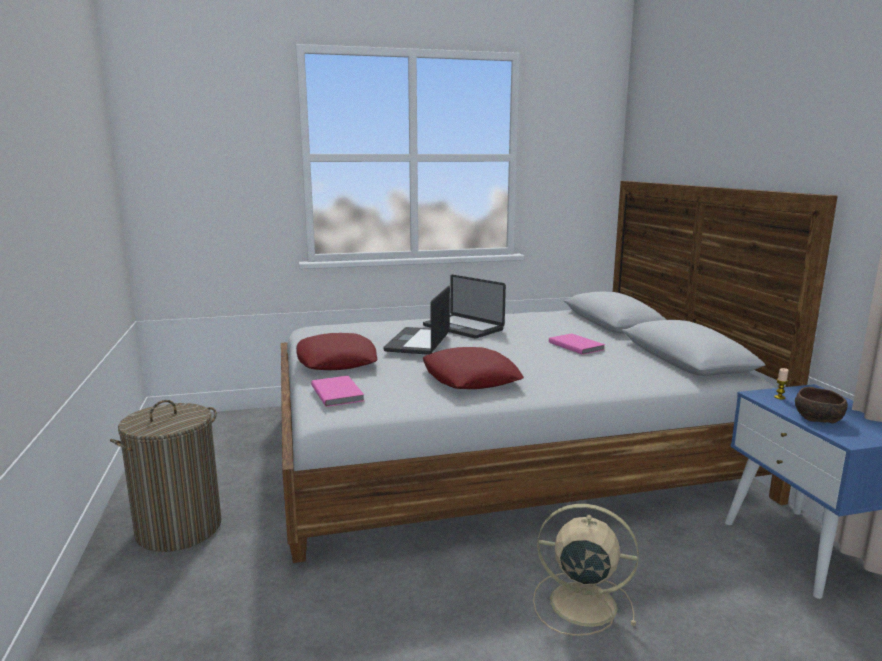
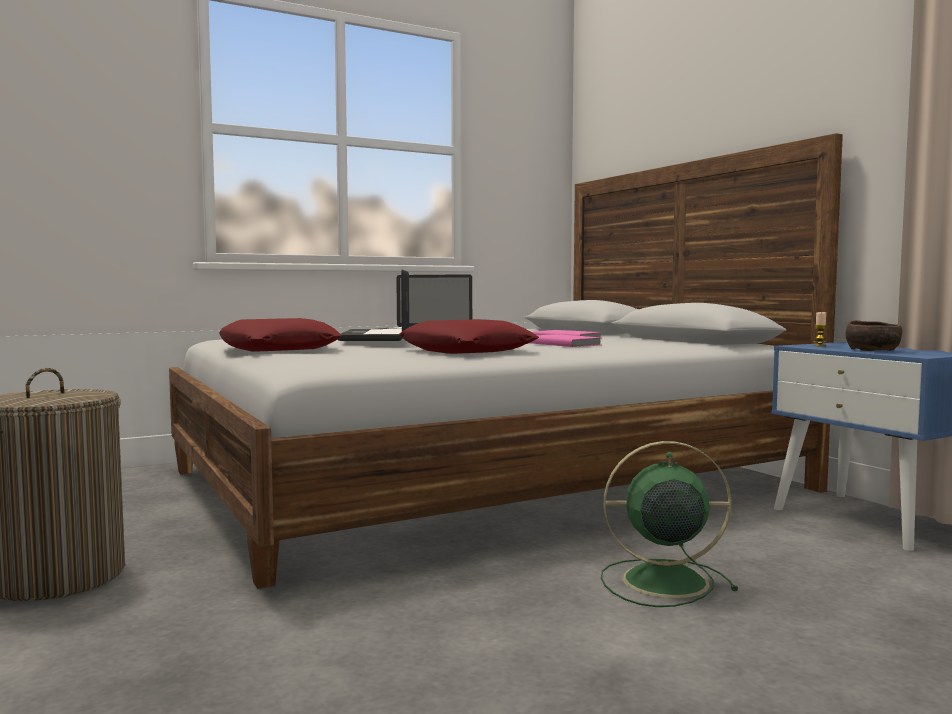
camera: 15 degrees left, 10 degrees down
(338, 393) = (306, 358): pink book -> pink book (564, 344)
(579, 603) = (660, 581): beige fan -> green fan

